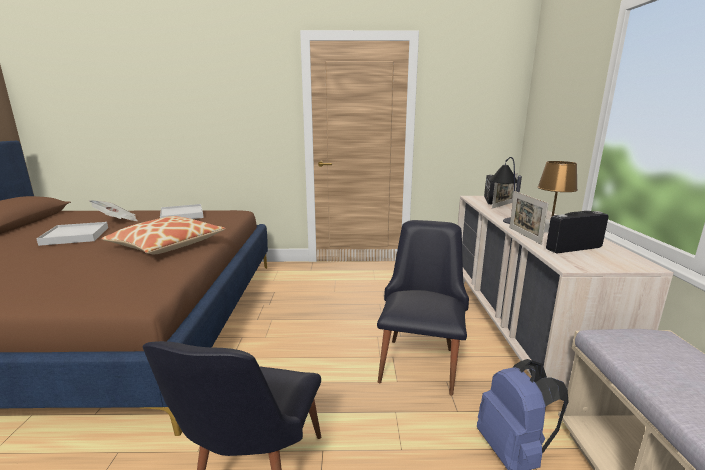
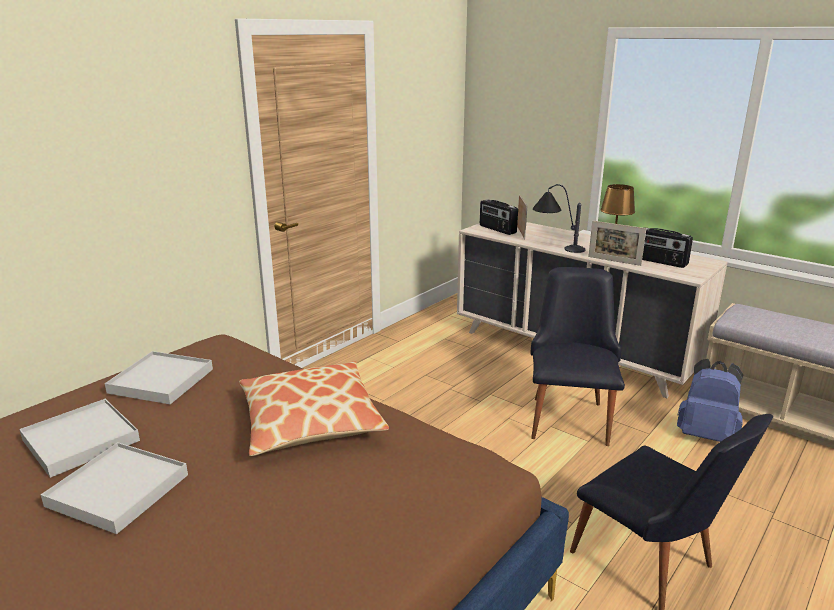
camera: 50 degrees left, 5 degrees up
(117, 221) = (81, 440): newspaper -> white tray
(420, 359) = (569, 415): black chair -> black chair turned 45 degrees clockwise
(573, 248) = (660, 262): radio -> radio turned 75 degrees counterclockwise

